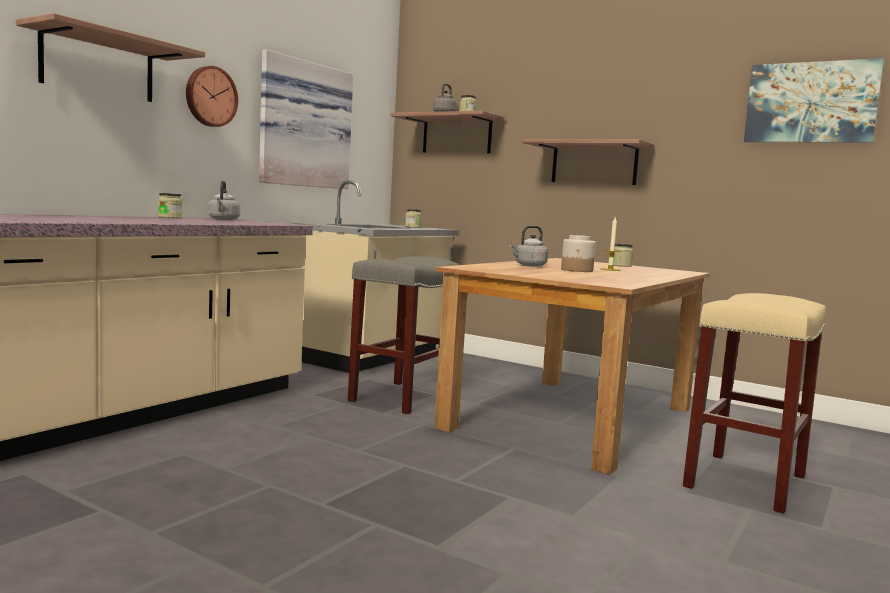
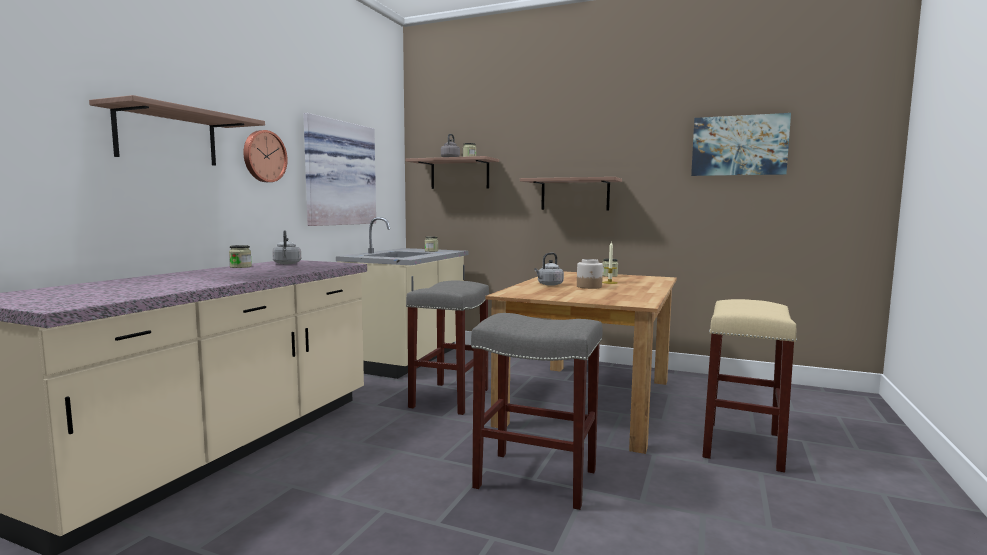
camera: 10 degrees left, 0 degrees up
(456, 480) = (534, 479): none -> grey stool

